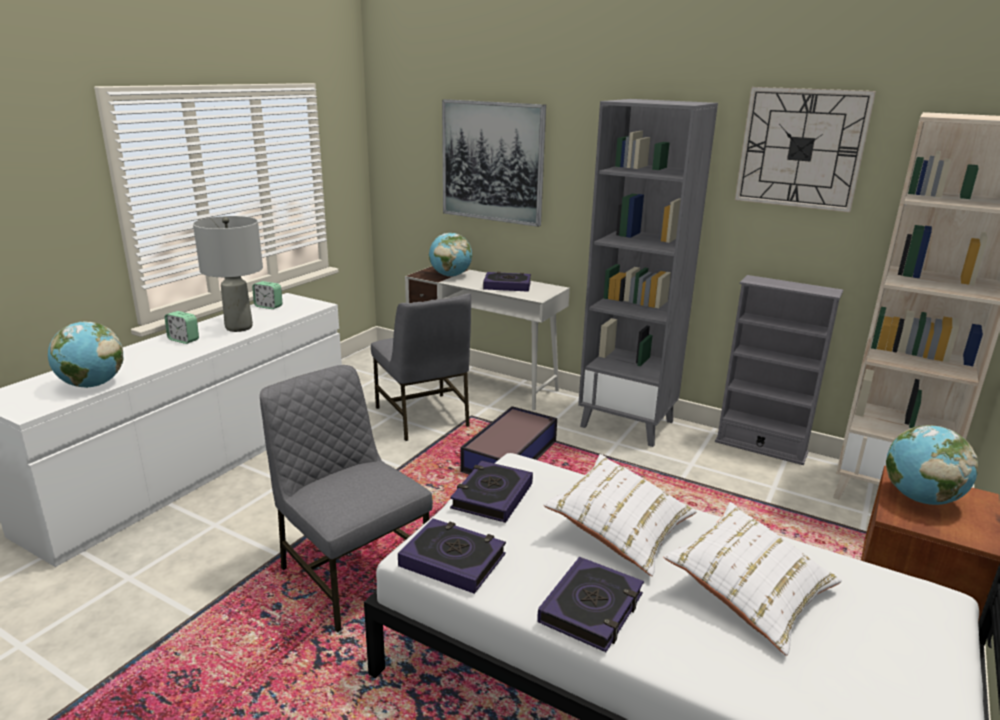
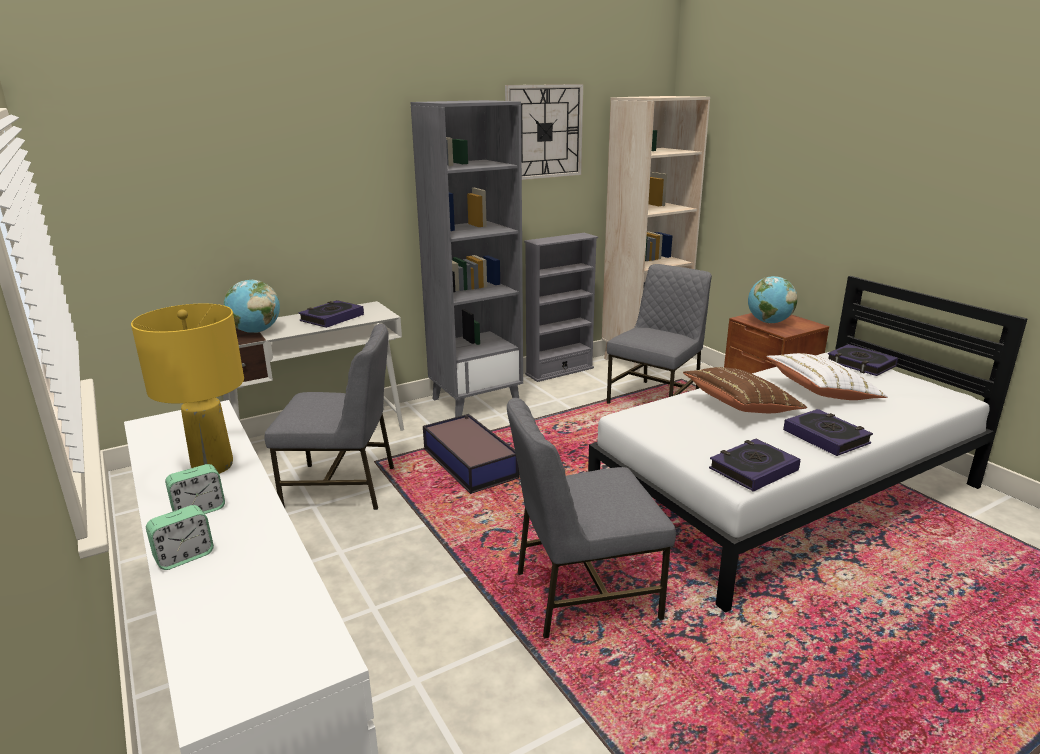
camera: 60 degrees left, 0 degrees up
(92, 385) = (283, 596): globe -> none
(239, 327) = (214, 466): grey table lamp -> yellow table lamp
(268, 306) = (161, 439): alarm clock -> alarm clock (184, 557)
(492, 162) = (259, 188): picture -> none
(492, 496) = (672, 436): book -> book (860, 364)
(620, 530) = (741, 407): white pillow -> brown pillow
(786, 528) = (656, 399): none -> grey chair

